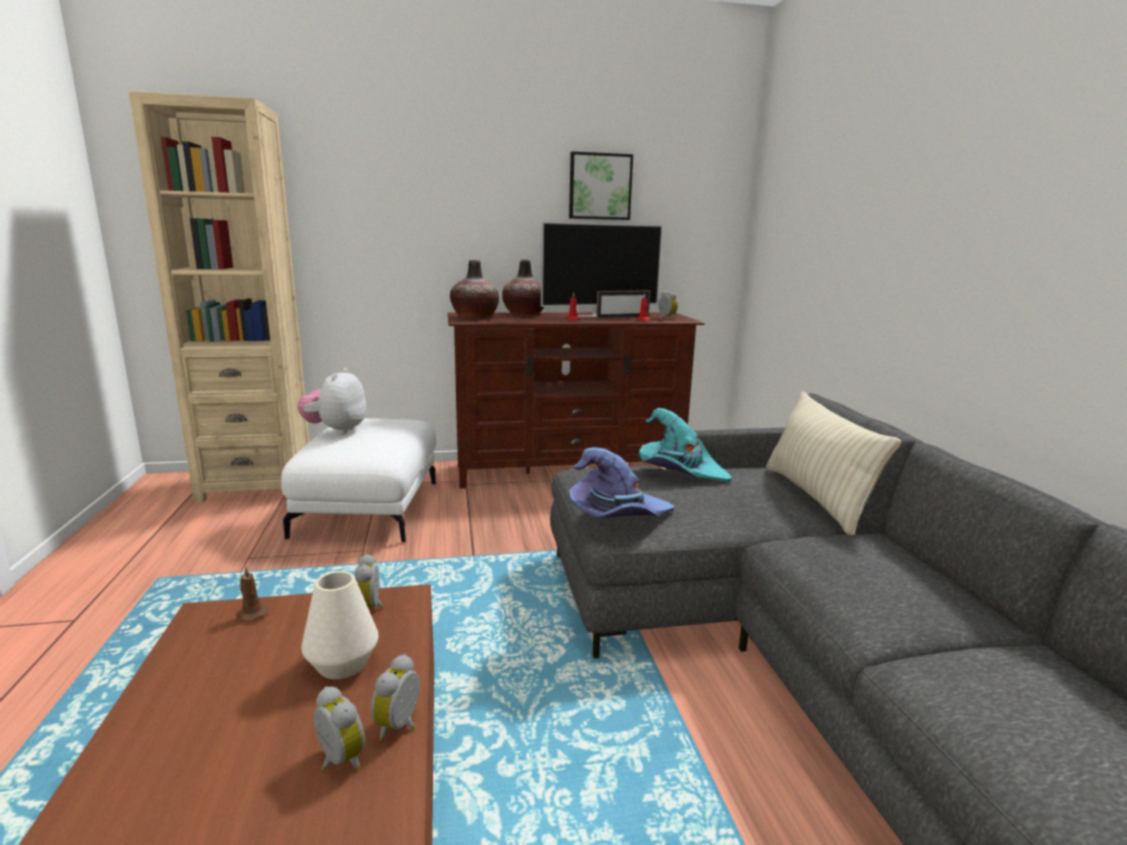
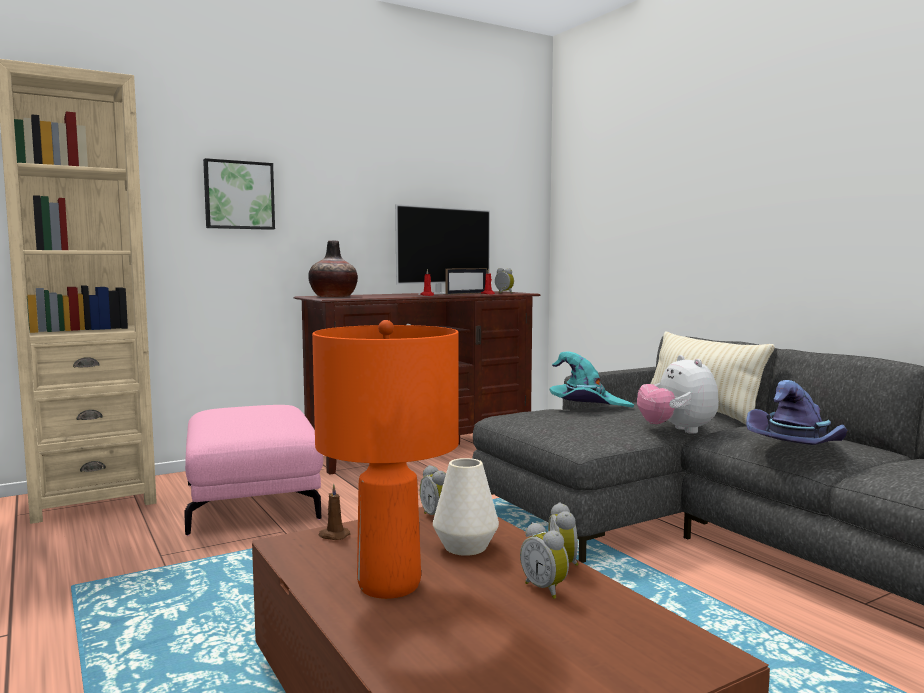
camera: 20 degrees left, 10 degrees down
(210, 705) = (390, 584): none -> orange table lamp
(336, 430) = (219, 415): plush toy -> plush toy (676, 431)
(338, 761) = (546, 589): alarm clock -> alarm clock turned 150 degrees counterclockwise
(370, 509) = (253, 501): white ottoman -> pink ottoman
(524, 314) = (373, 294): vase -> none
(599, 186) = (428, 177): picture -> picture (239, 195)
(617, 514) = (576, 432): purple hat -> purple hat (796, 447)

